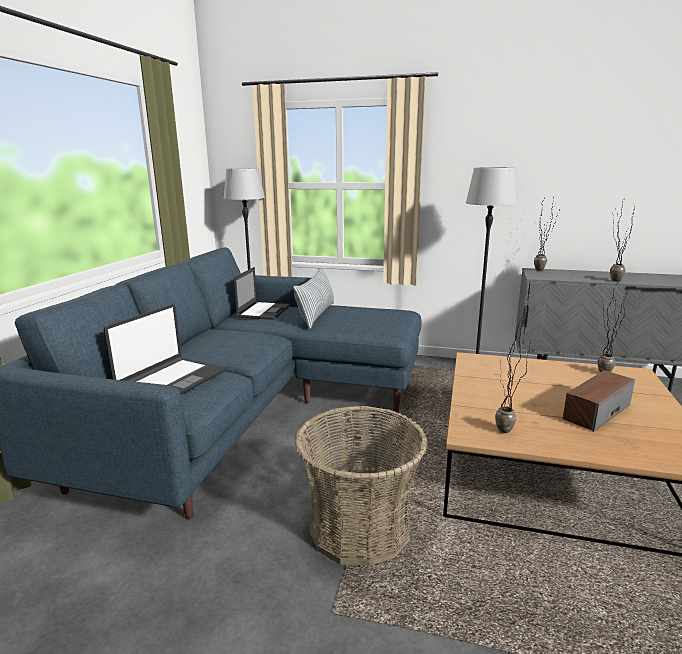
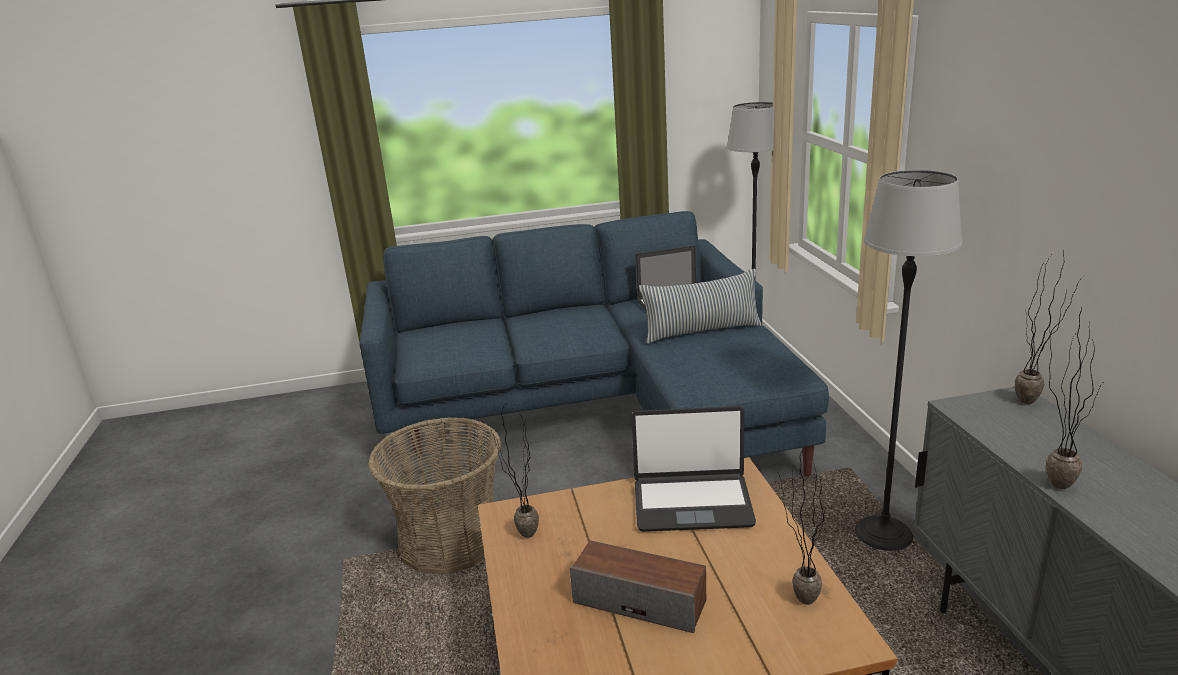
camera: 65 degrees right, 5 degrees up
(170, 381) = (454, 337): laptop -> laptop (692, 503)

